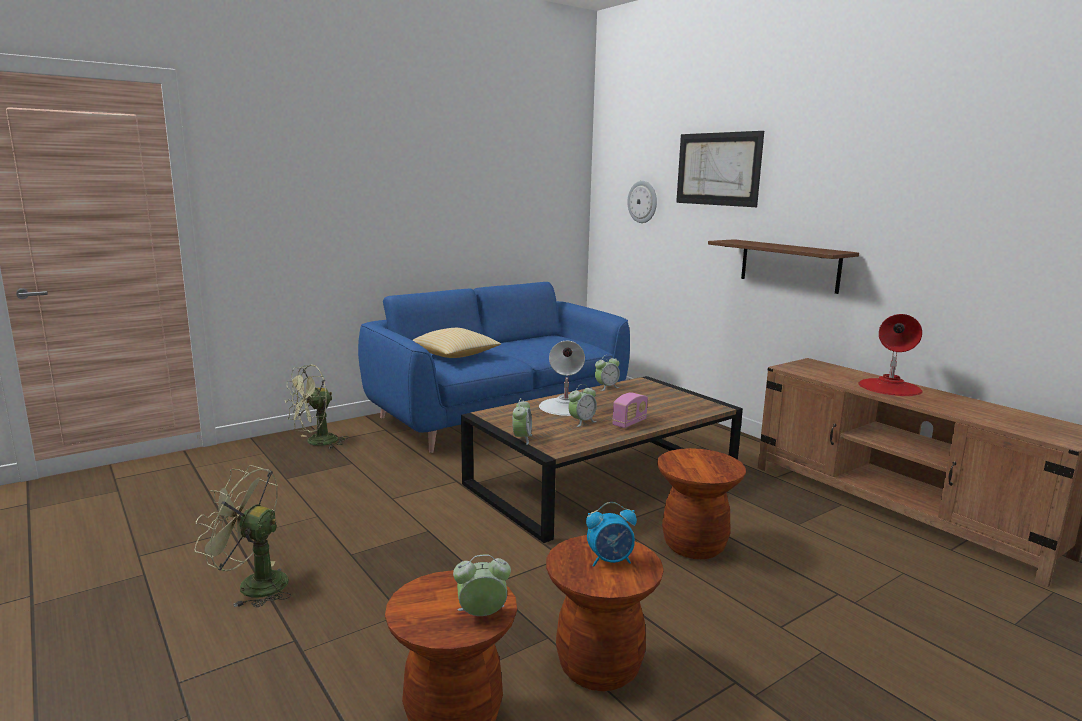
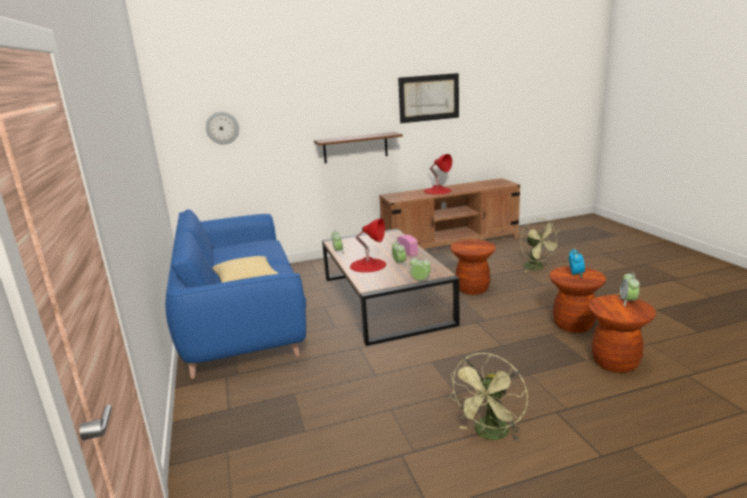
camera: 70 degrees left, 5 degrees up
(316, 443) = (226, 416): green fan -> green fan (537, 268)
(566, 406) = (368, 265): white table lamp -> red table lamp
(718, 169) = (290, 96): picture -> picture (429, 98)

